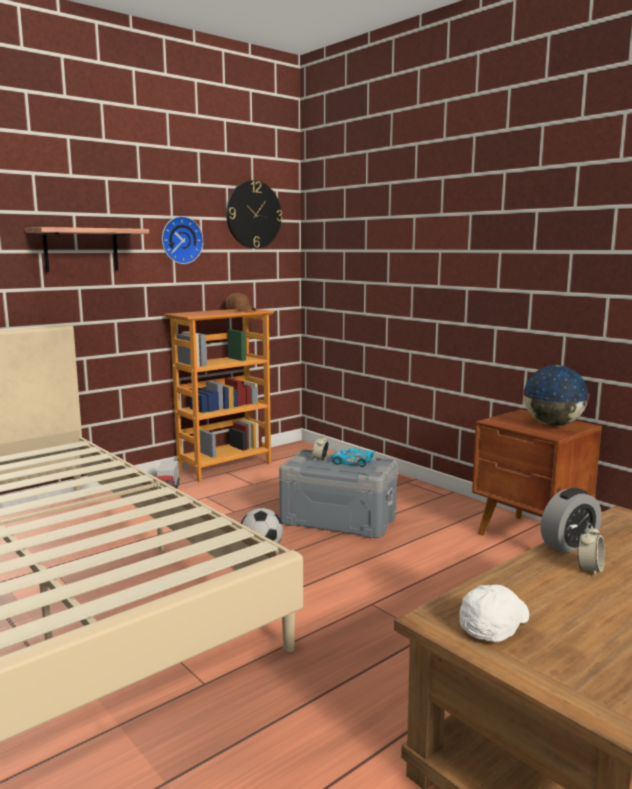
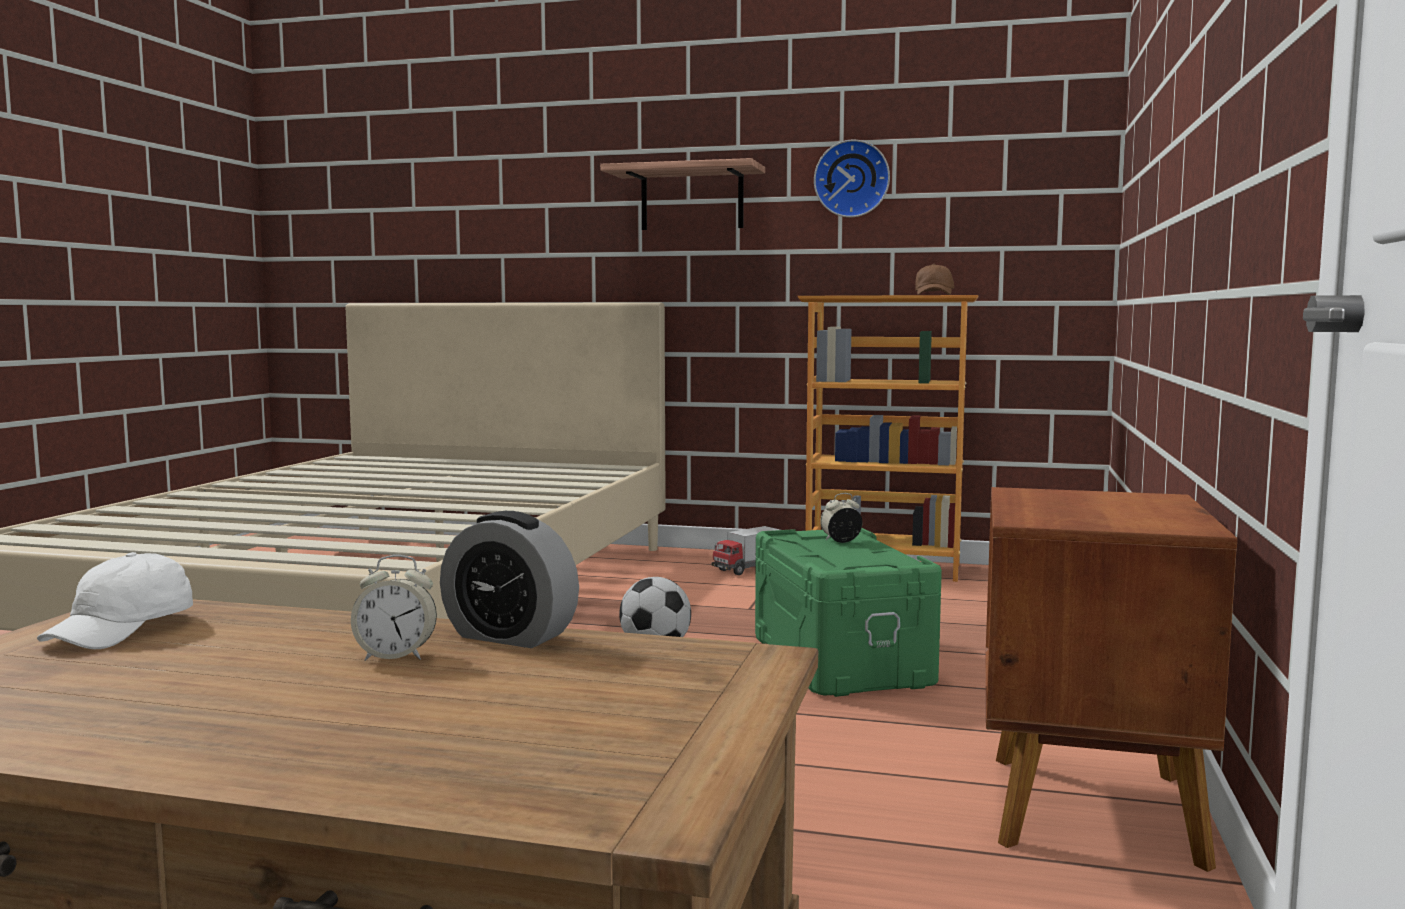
camera: 55 degrees right, 5 degrees down
(253, 214) = (1004, 127): wall clock -> none
(338, 520) = (838, 660): grey storage box -> green storage box
(352, 462) = (868, 554): toy car -> none
(493, 625) = (124, 630): white cap -> white cap turned 105 degrees clockwise
(553, 425) = (1113, 514): globe -> none

